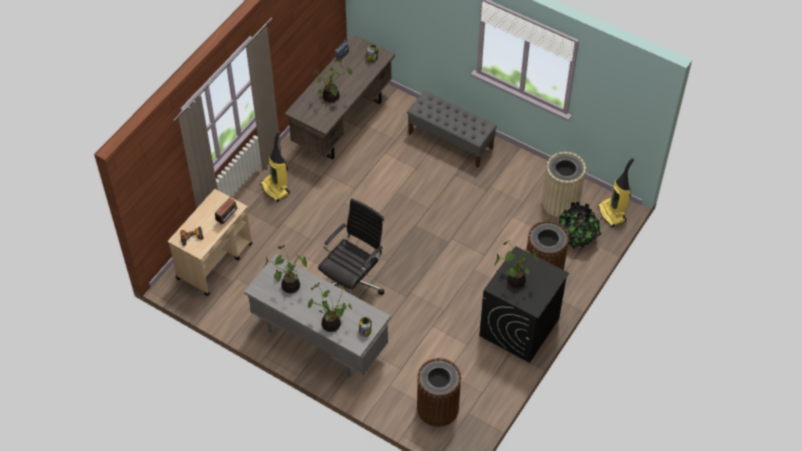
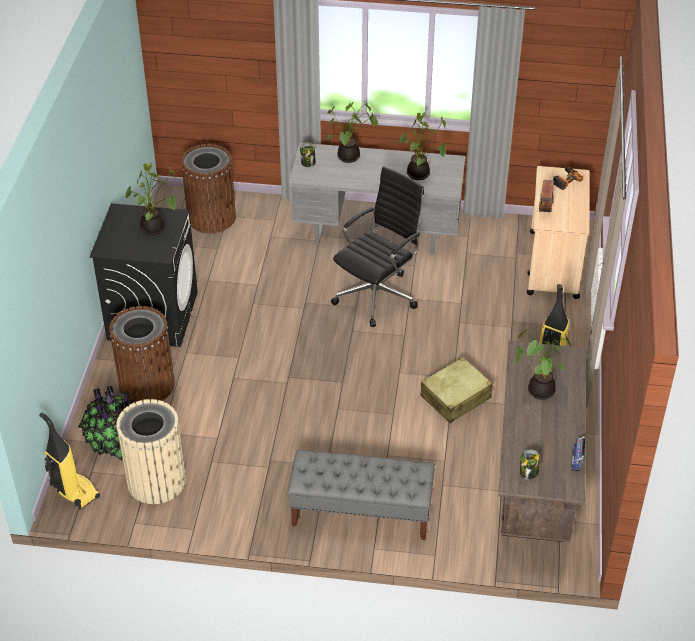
camera: 155 degrees right, 10 degrees down
(351, 188) = (456, 397): none -> beige suitcase
(353, 283) = (377, 295): black office chair -> black office chair turned 150 degrees counterclockwise

